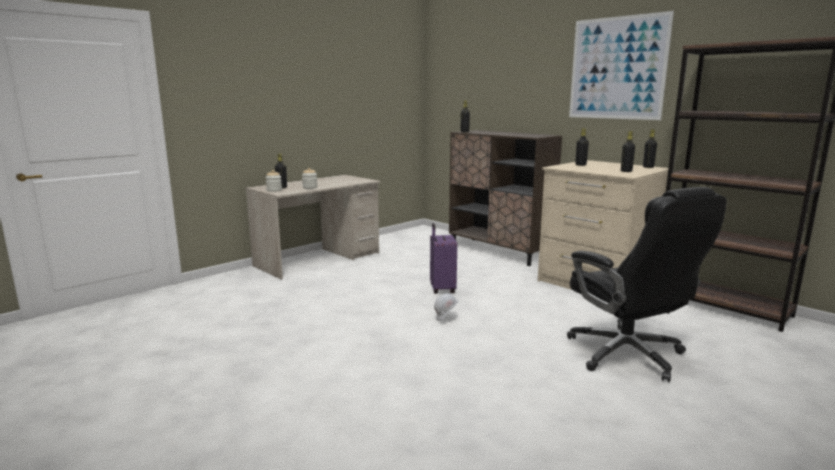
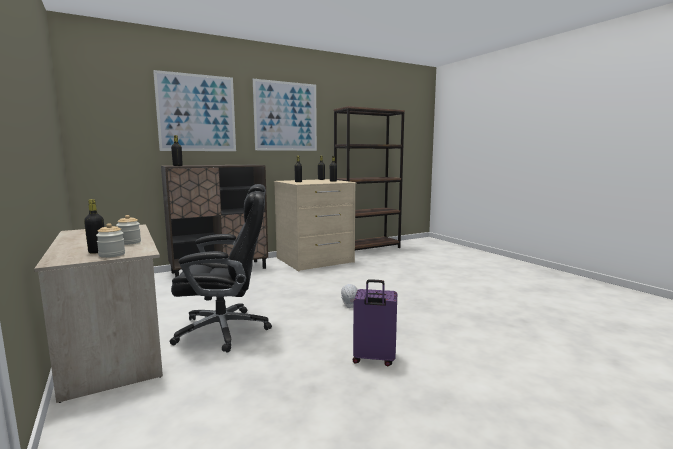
camera: 75 degrees left, 5 degrees down
(441, 289) = (286, 299): purple suitcase -> purple suitcase (374, 359)
(513, 73) = (197, 113): none -> picture
(627, 355) = (419, 273): black office chair -> black office chair (225, 330)

